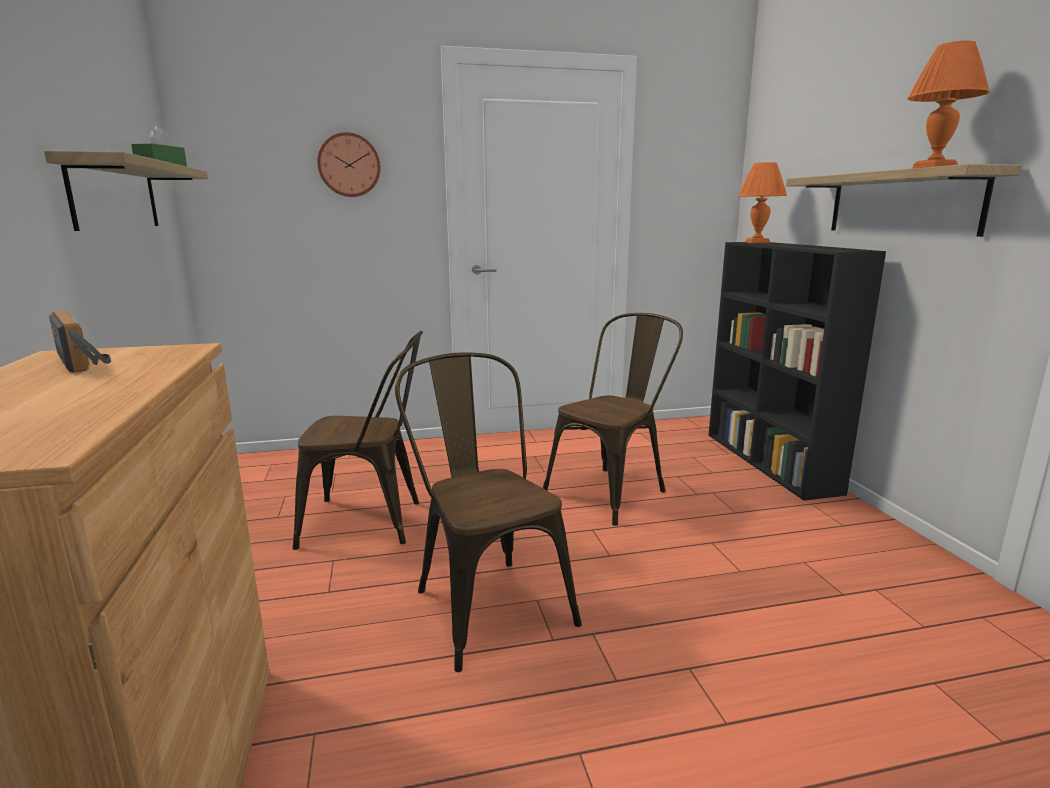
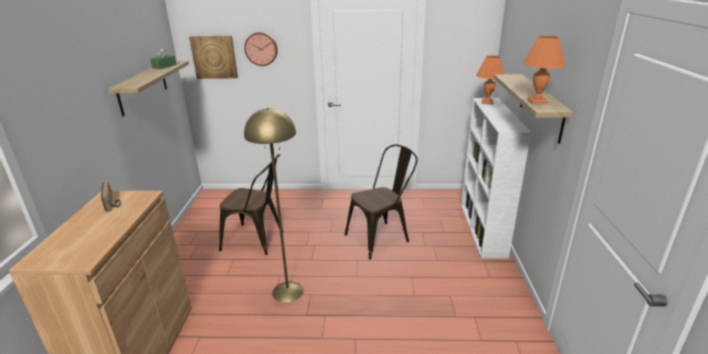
camera: 15 degrees right, 10 degrees up
(254, 179) = (214, 57): none -> picture
(486, 601) = (288, 291): brown chair -> yellow floor lamp
(770, 462) = (482, 229): black bookcase -> white bookcase

